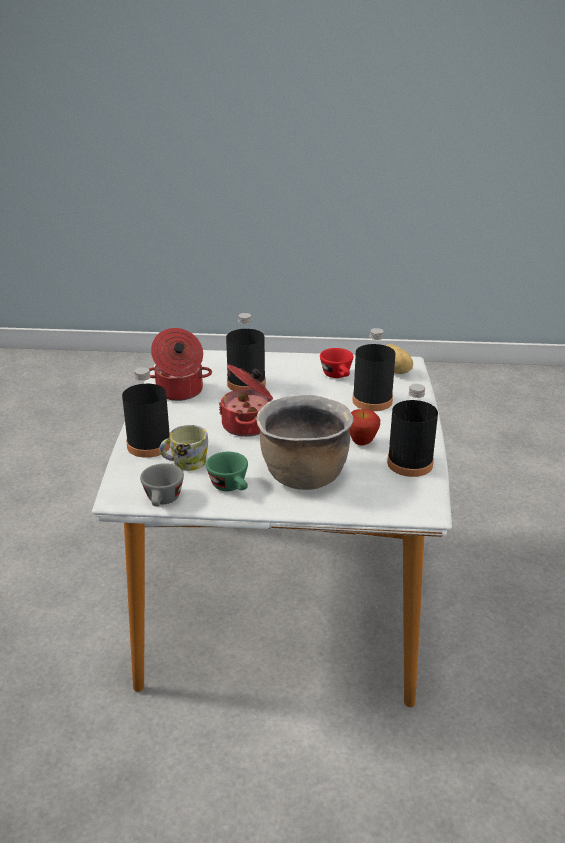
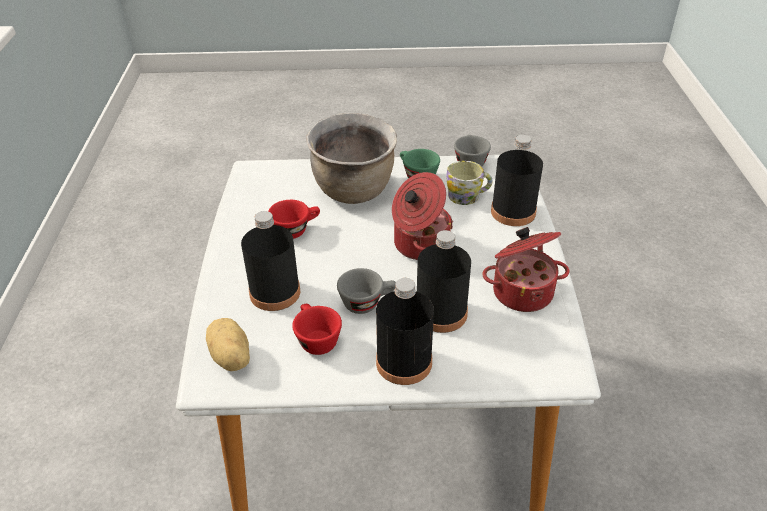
camera: 175 degrees right, 10 degrees up
(300, 392) = (367, 302): none -> grey cup
(361, 443) = (296, 229): apple -> red cup
(410, 463) = (252, 209): black bottle -> black bottle (404, 362)

